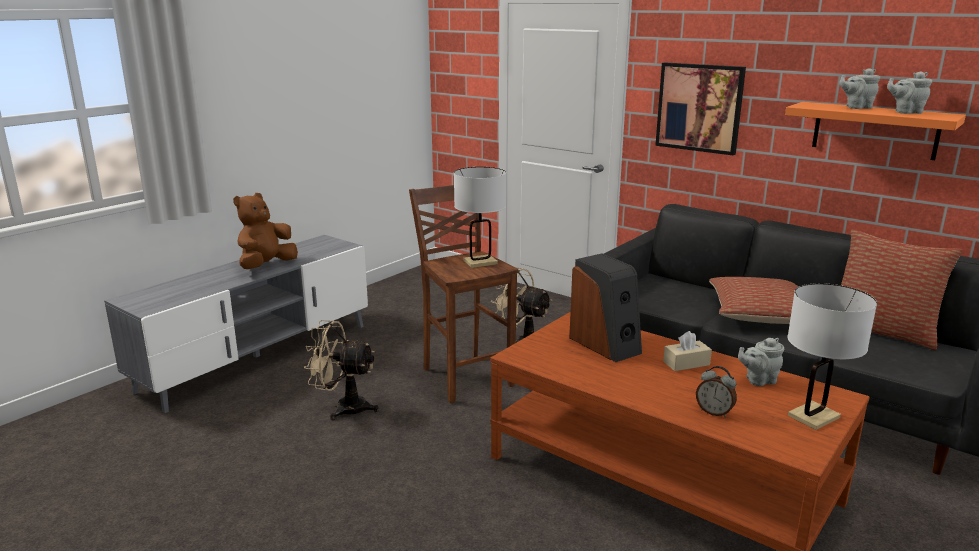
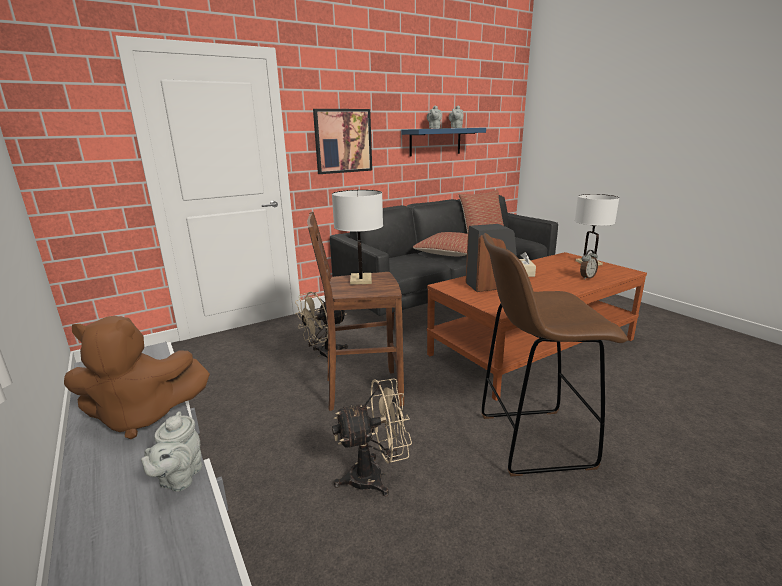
camera: 70 degrees left, 0 degrees up
(266, 266) = (143, 416): brown plush toy -> brown plush toy turned 60 degrees counterclockwise
(343, 408) = (375, 476): beige fan -> beige fan turned 135 degrees counterclockwise
(424, 485) = (530, 440): none -> brown stool
(758, 380) = (548, 264): grey teapot -> grey teapot (179, 478)
(875, 130) = (435, 142): orange shelf -> blue shelf

